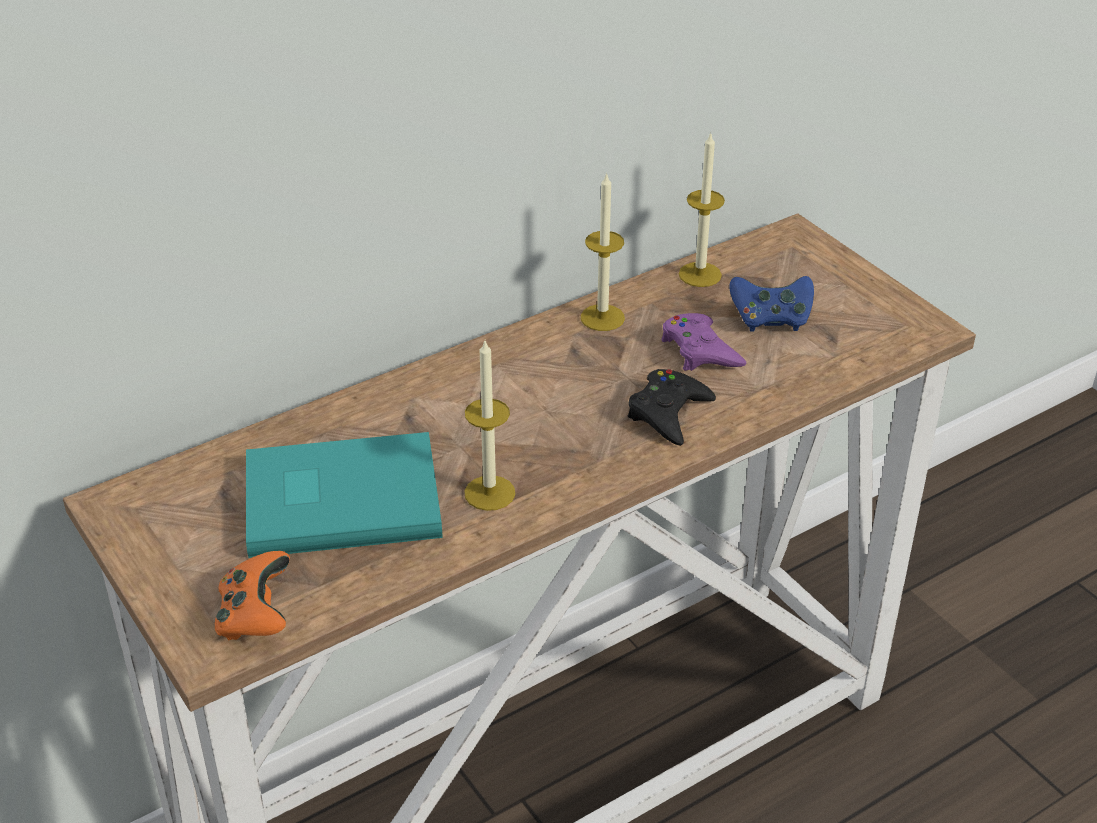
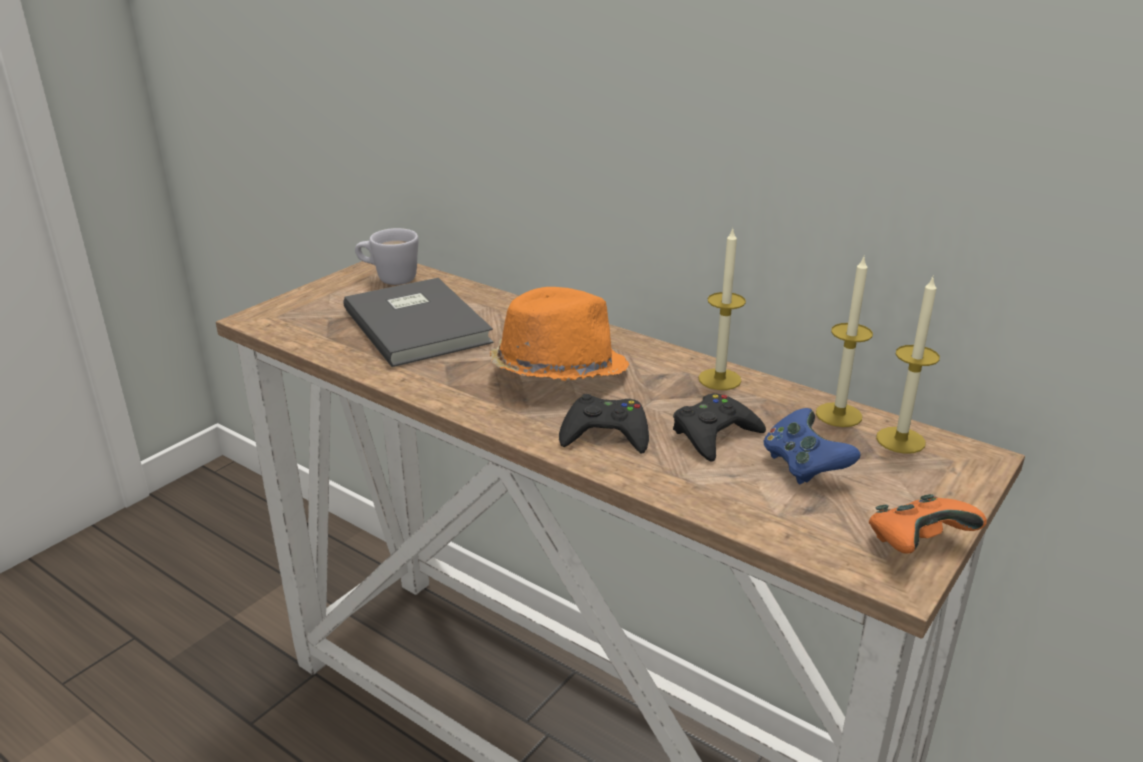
camera: 70 degrees right, 10 degrees down
(171, 504) = (389, 278): none -> white mug
(255, 616) = (290, 324): orange game controller -> orange game controller (917, 544)
(339, 497) = (419, 324): turquoise book -> grey book
(489, 493) = (451, 375): candle -> candle (900, 440)
(526, 415) = (557, 371): none -> orange hat
(700, 350) = (714, 434): purple game controller -> black game controller

